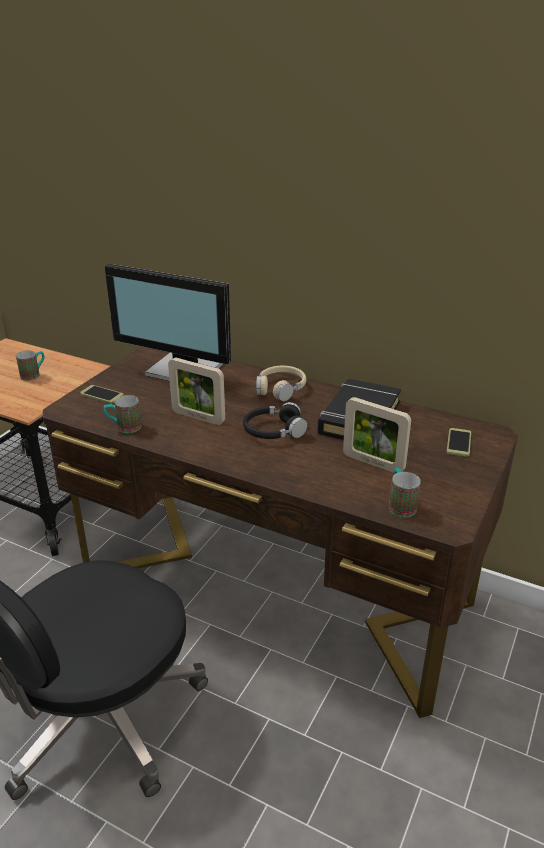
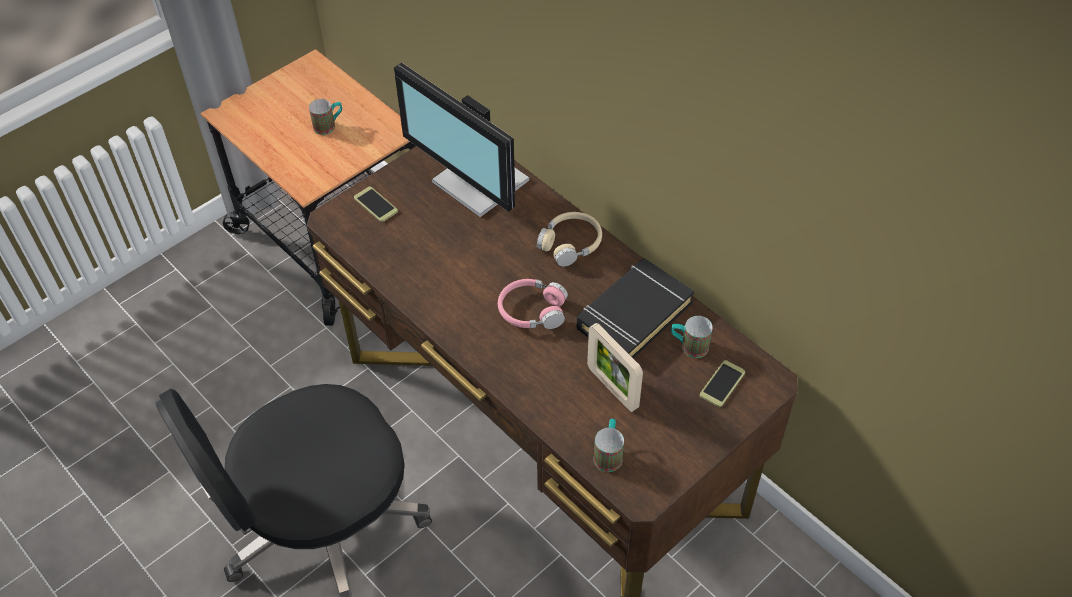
camera: 20 degrees right, 20 degrees up
(124, 427) = (381, 264): mug -> mug (688, 346)
(198, 417) = (462, 268): picture frame -> none
(273, 431) = (532, 310): black headphones -> pink headphones

